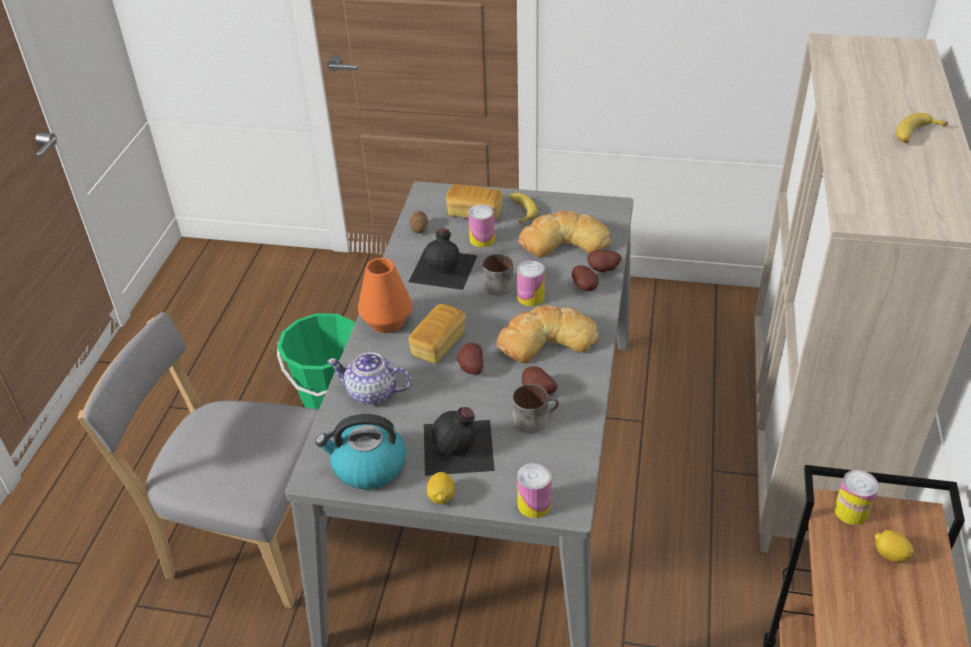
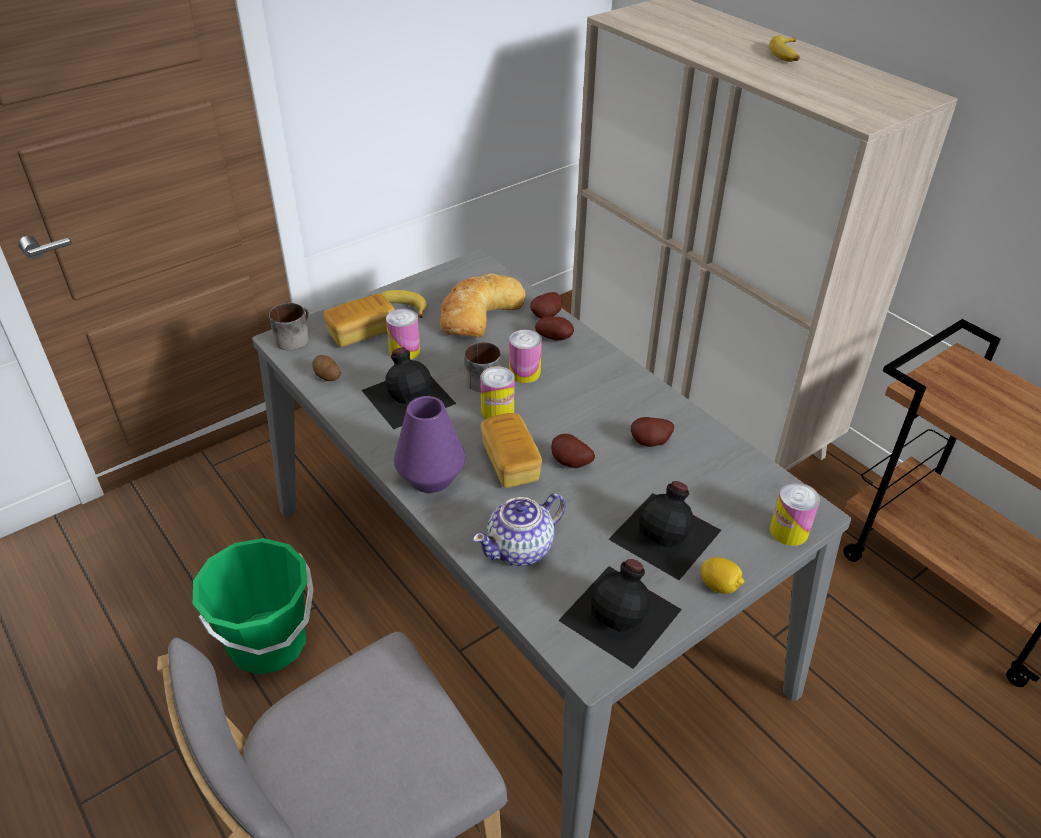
camera: 50 degrees left, 0 degrees up
(368, 466) = (622, 614): kettle -> black bottle
(387, 321) = (430, 477): orange vase -> purple vase
(535, 418) = (682, 465): mug -> mug (294, 337)
(545, 339) = (590, 398): bread -> none
(851, 511) = (929, 383): can -> can (497, 411)
(890, 554) = (985, 394): lemon -> none

